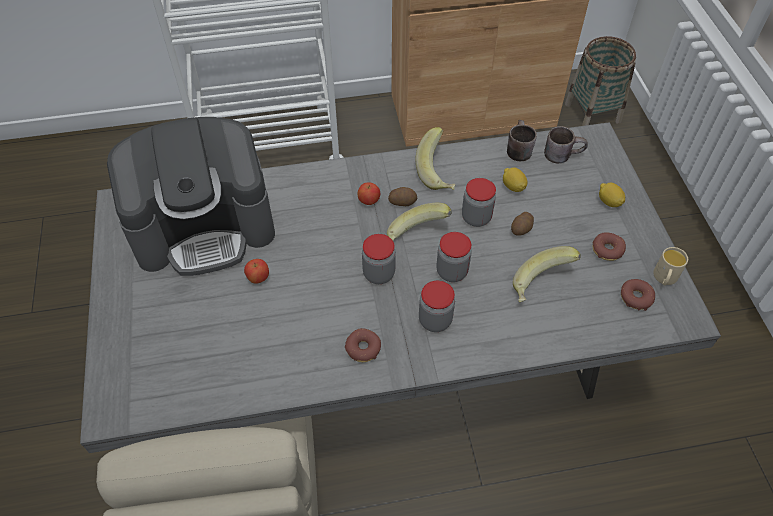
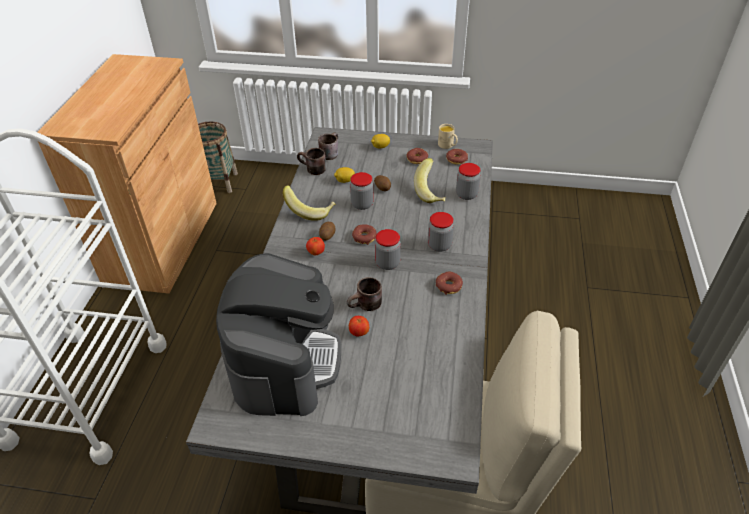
camera: 70 degrees left, 10 degrees down
(299, 273) = (366, 307): none -> brown mug
(415, 238) = (364, 237): banana -> donut
(452, 271) = (402, 227): jar -> jar (466, 194)

